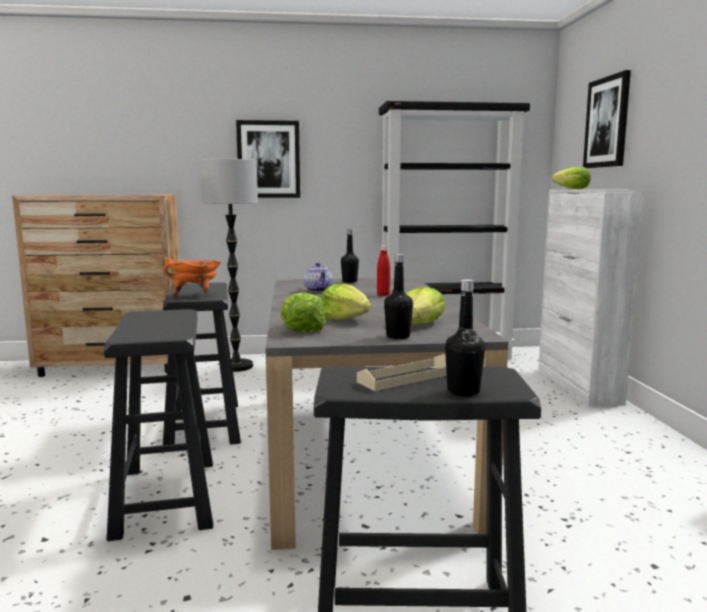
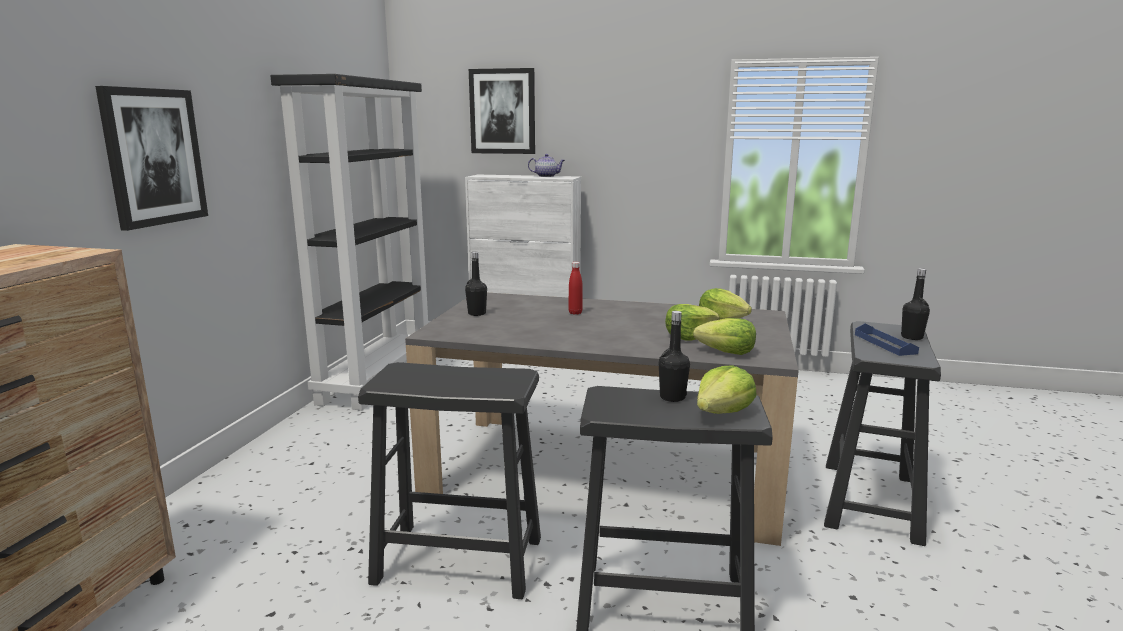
camera: 70 degrees left, 5 degrees up
(196, 296) = (493, 381): orange cooking pot -> none
(236, 367) = (227, 510): floor lamp -> none
(319, 290) = (524, 329): teapot -> teapot (547, 176)
(398, 336) = (765, 331): black bottle -> black bottle (672, 397)
(406, 378) = (885, 344): beige tray -> blue tray
(572, 189) = (490, 176): lettuce -> lettuce (723, 412)

